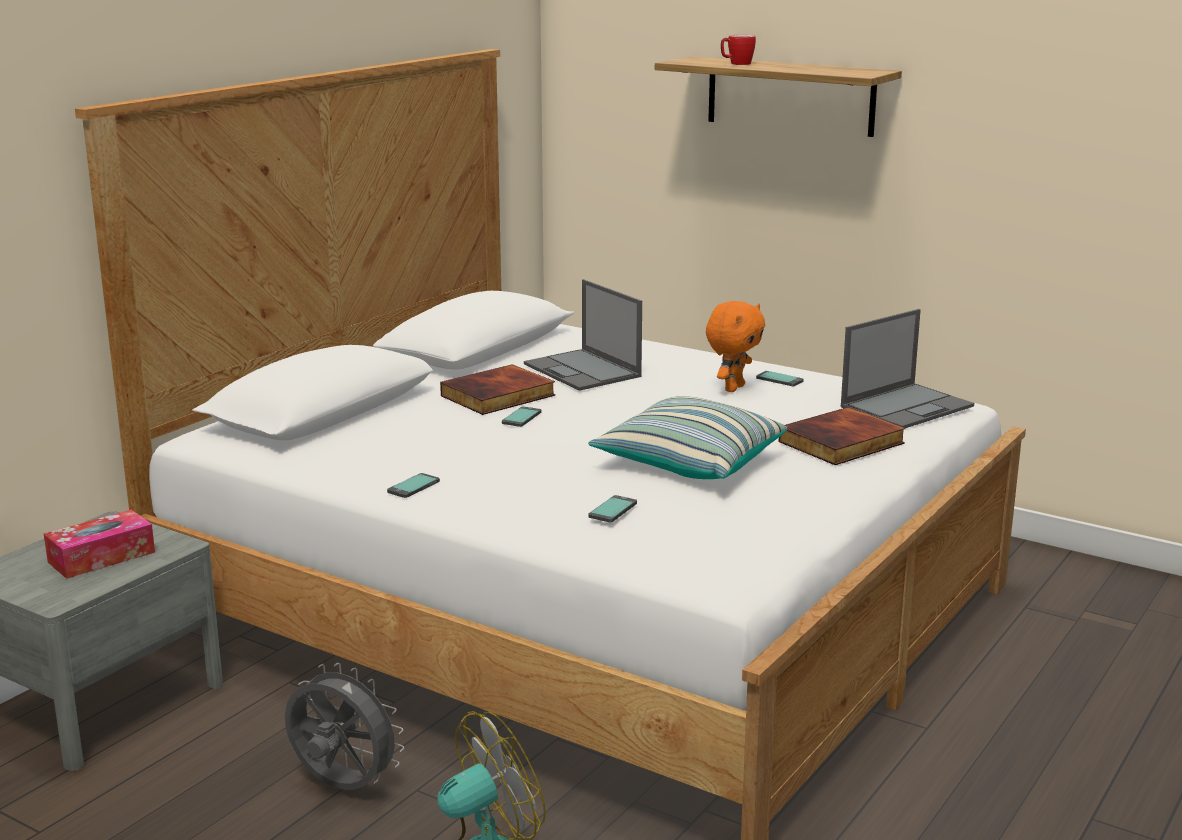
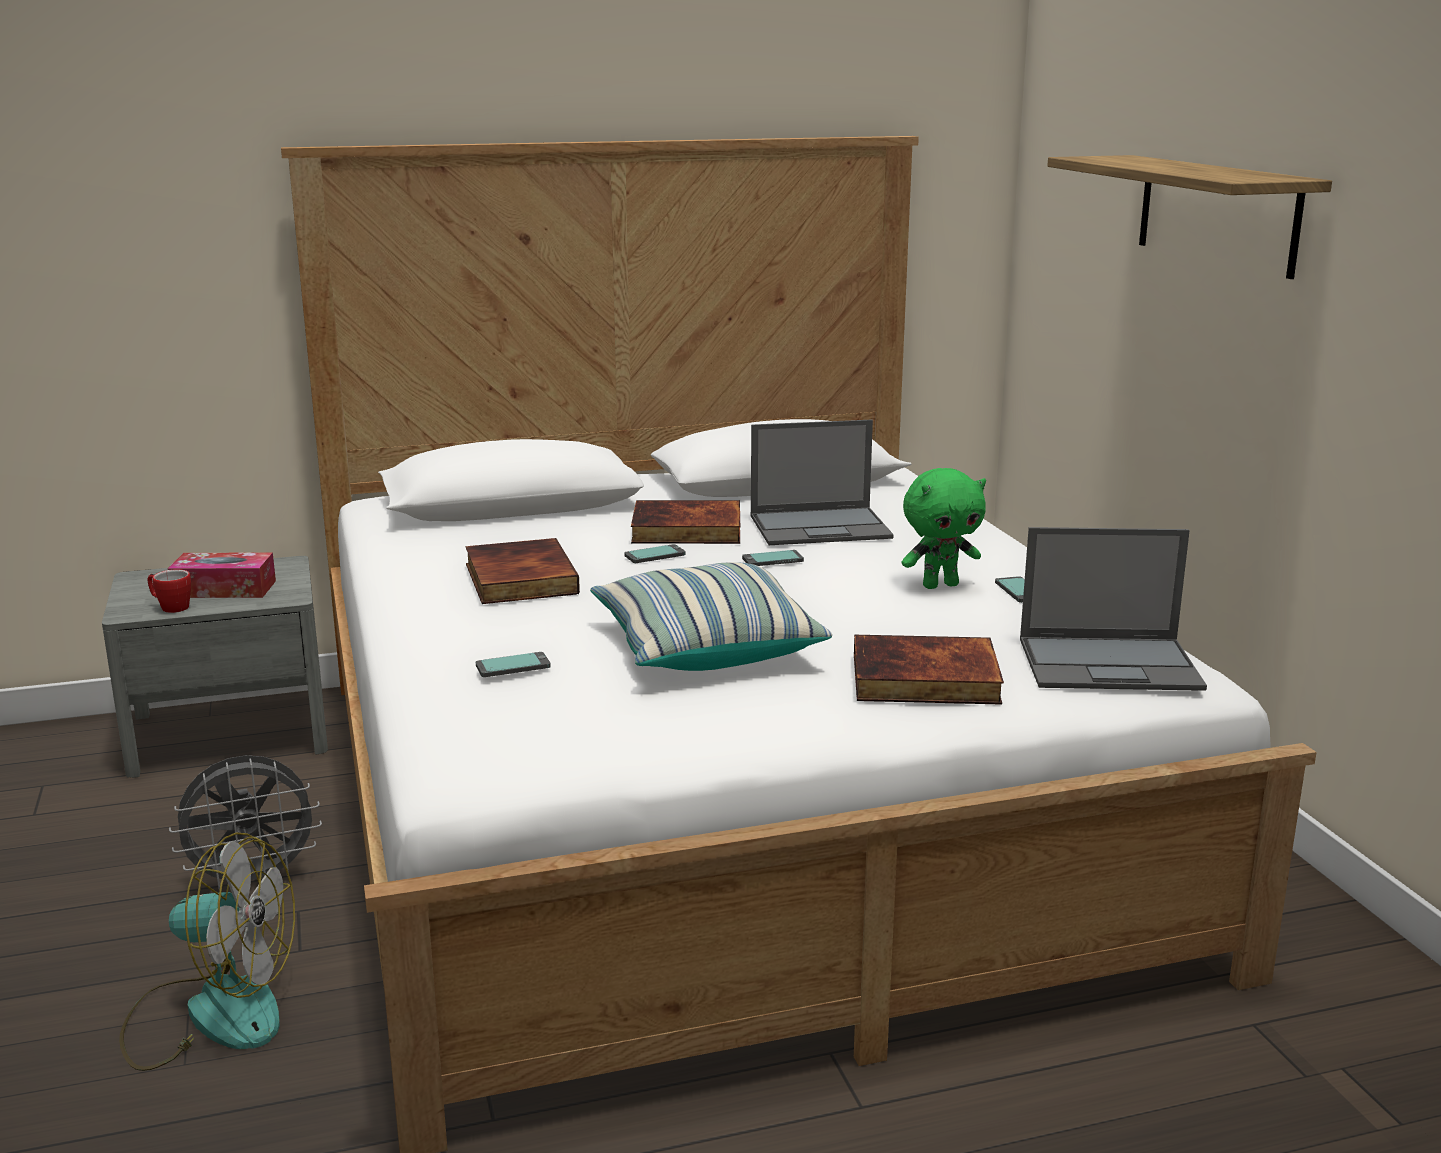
camera: 40 degrees right, 0 degrees up
(342, 787) = (254, 879): grey fan -> grey fan turned 90 degrees clockwise
(414, 487) = (422, 590): phone -> phone (773, 560)
(468, 459) = (518, 578): none -> book
(583, 371) = (821, 527): laptop -> laptop turned 105 degrees counterclockwise
(733, 388) = (940, 585): orange plush toy -> green plush toy
(736, 64) = (1137, 162): mug -> mug (170, 607)

